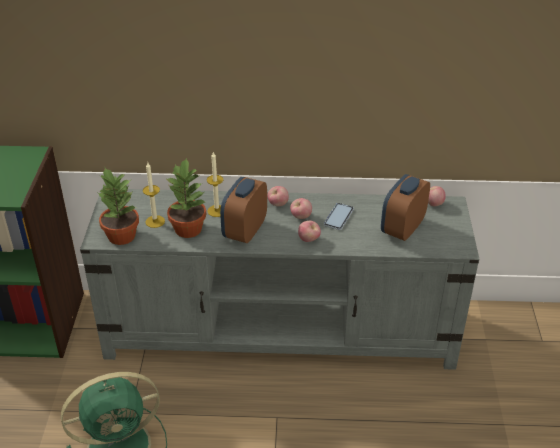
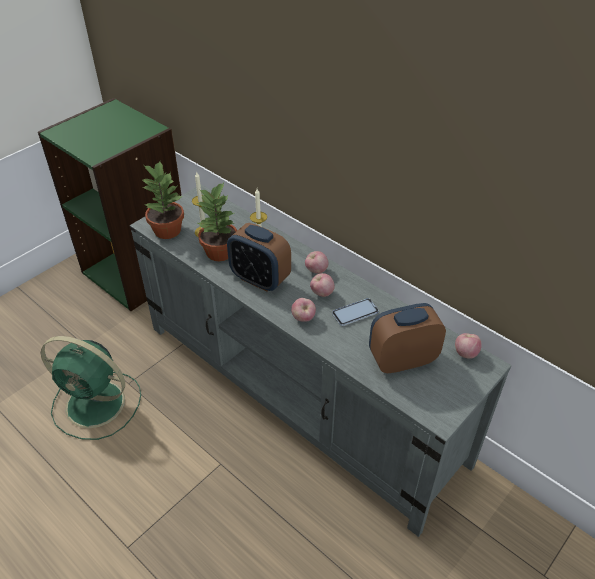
camera: 40 degrees right, 5 degrees up
(244, 231) = (260, 279): alarm clock -> alarm clock turned 120 degrees counterclockwise

